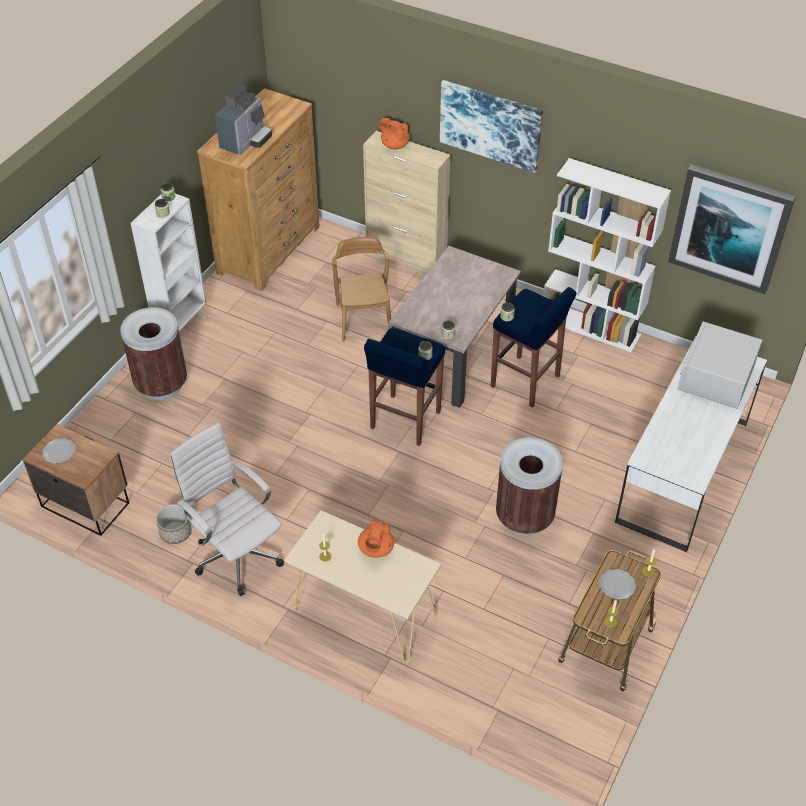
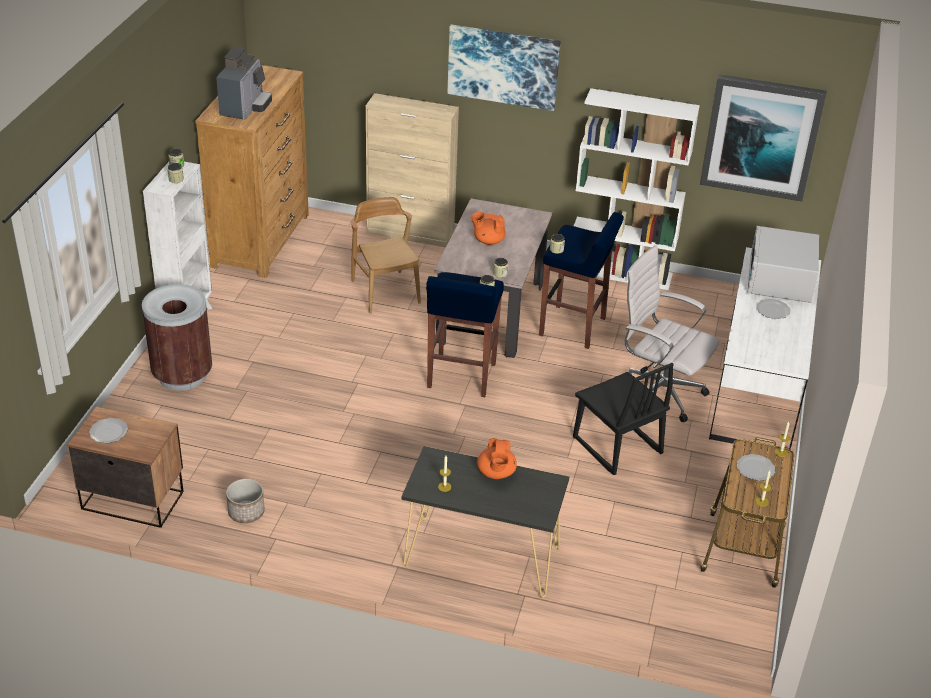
camera: 15 degrees left, 10 degrees down
(236, 555) = (322, 524): white office chair -> white office chair (659, 392)
(364, 612) = (481, 557): beige console table -> black console table
(394, 145) = (398, 103): orange teapot -> orange teapot (488, 241)
(524, 517) = (616, 446): brown trash can -> black chair
(695, 412) = (772, 310): none -> plate

